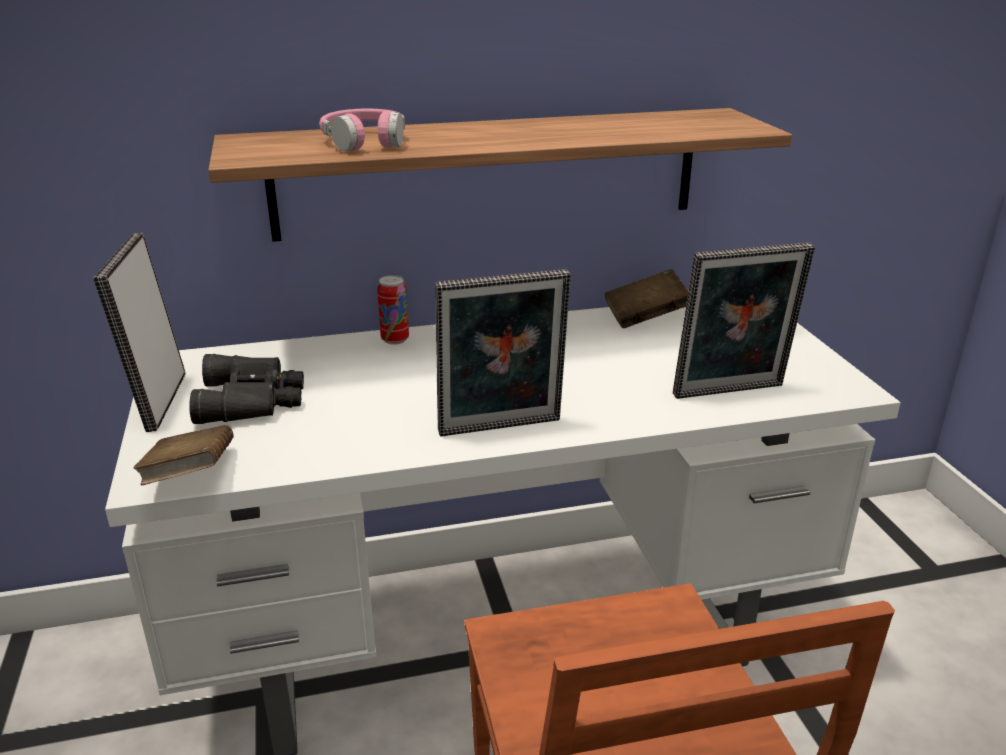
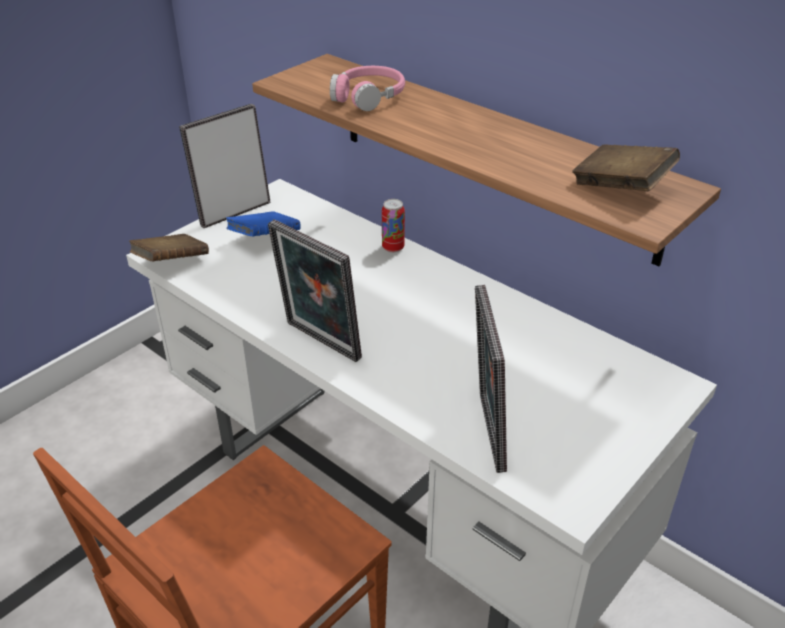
camera: 55 degrees right, 10 degrees up
(253, 400) = (264, 238): black binoculars -> blue book
(645, 317) = (571, 339): brown book -> brown book (621, 187)
(731, 393) = (485, 432): picture frame -> picture frame turned 45 degrees clockwise

